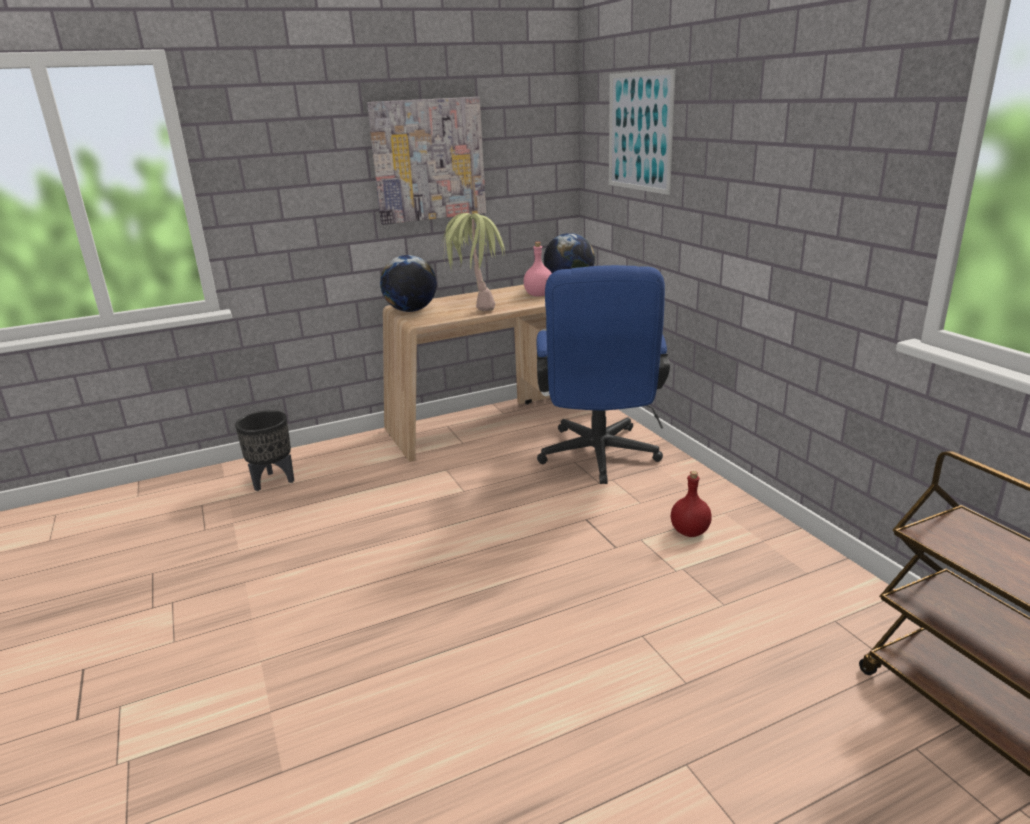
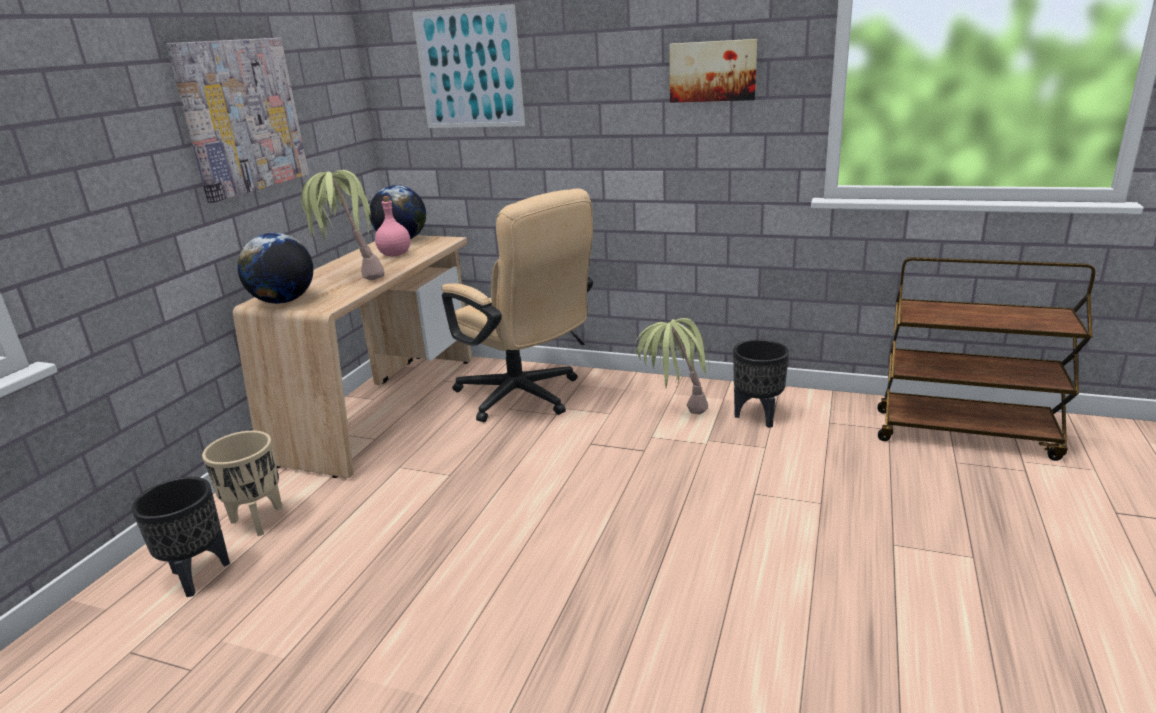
camera: 45 degrees left, 0 degrees up
(337, 464) = (258, 520): none -> beige planter
(599, 459) = (526, 398): blue office chair -> beige office chair
(690, 532) = (674, 415): red bottle -> potted plant
(767, 574) = (758, 417): none -> black planter
(826, 158) = (713, 71): none -> picture

